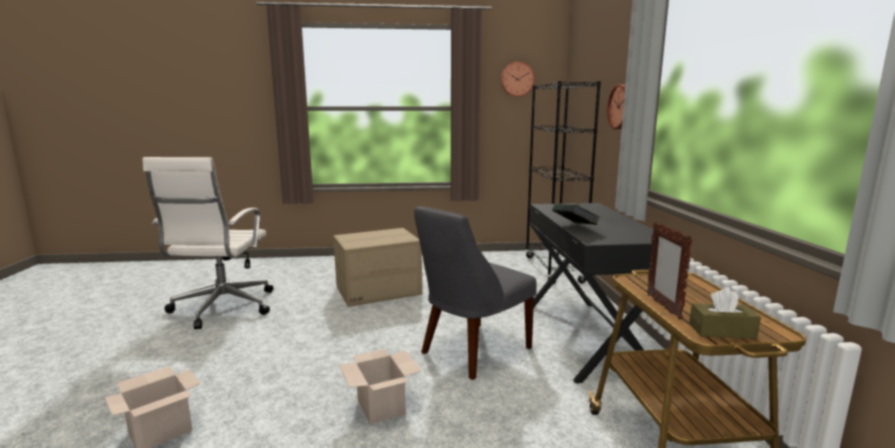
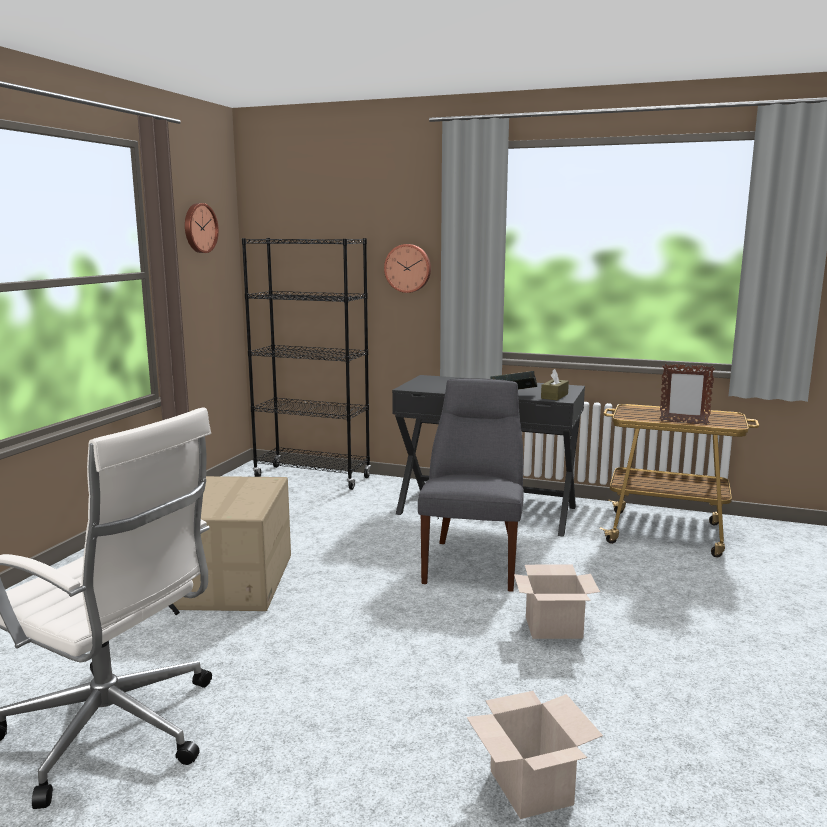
camera: 65 degrees left, 0 degrees up
(472, 351) = (473, 562): grey chair -> grey chair turned 150 degrees counterclockwise
(722, 331) = (729, 421): brown tissue box -> brown tissue box (554, 396)

